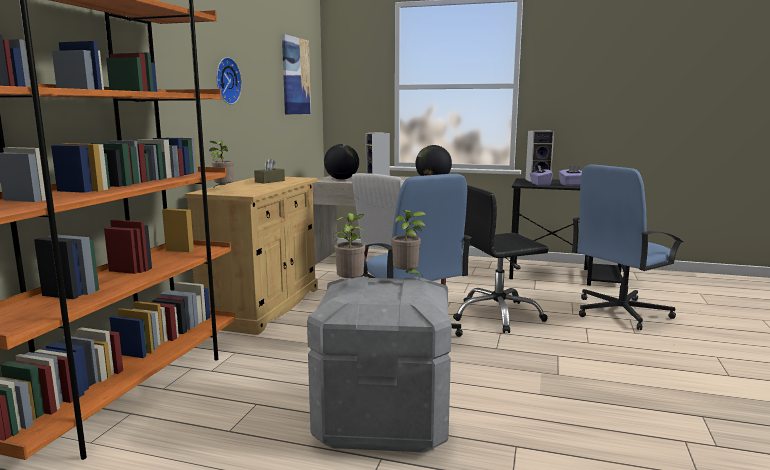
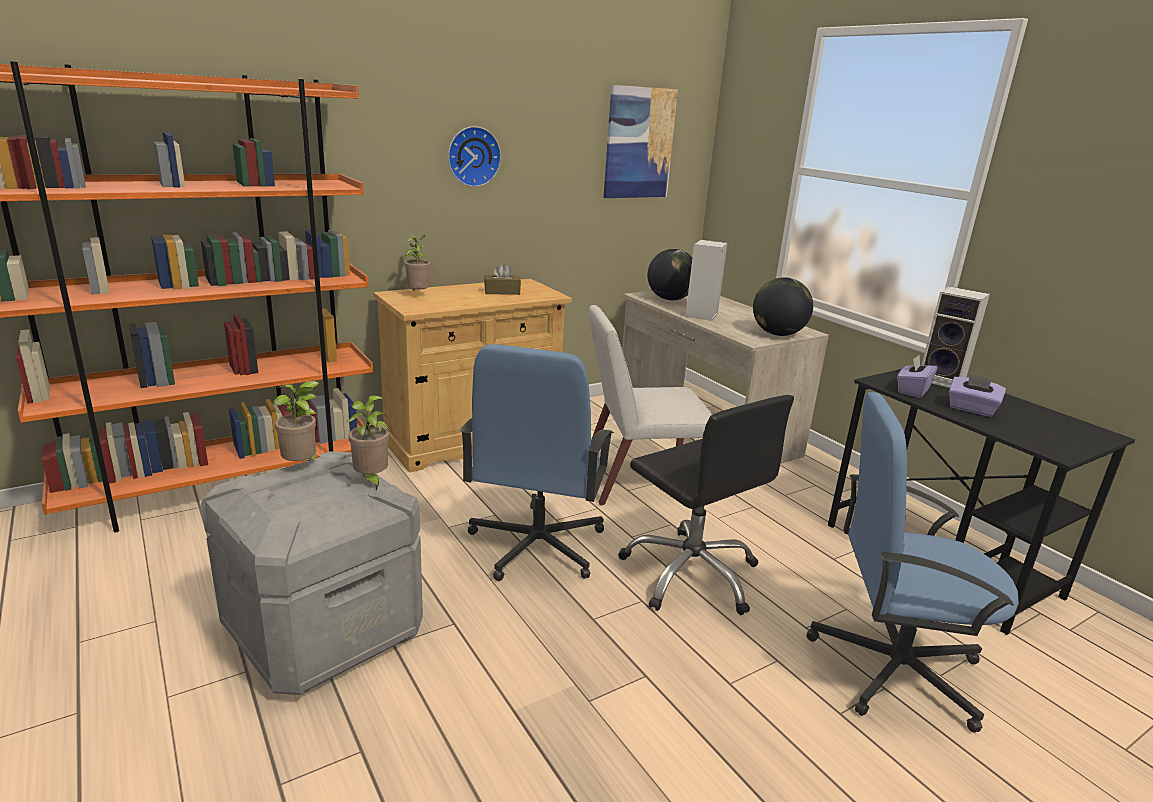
camera: 40 degrees right, 10 degrees up
(497, 315) = (691, 574): black office chair -> black office chair turned 150 degrees counterclockwise

